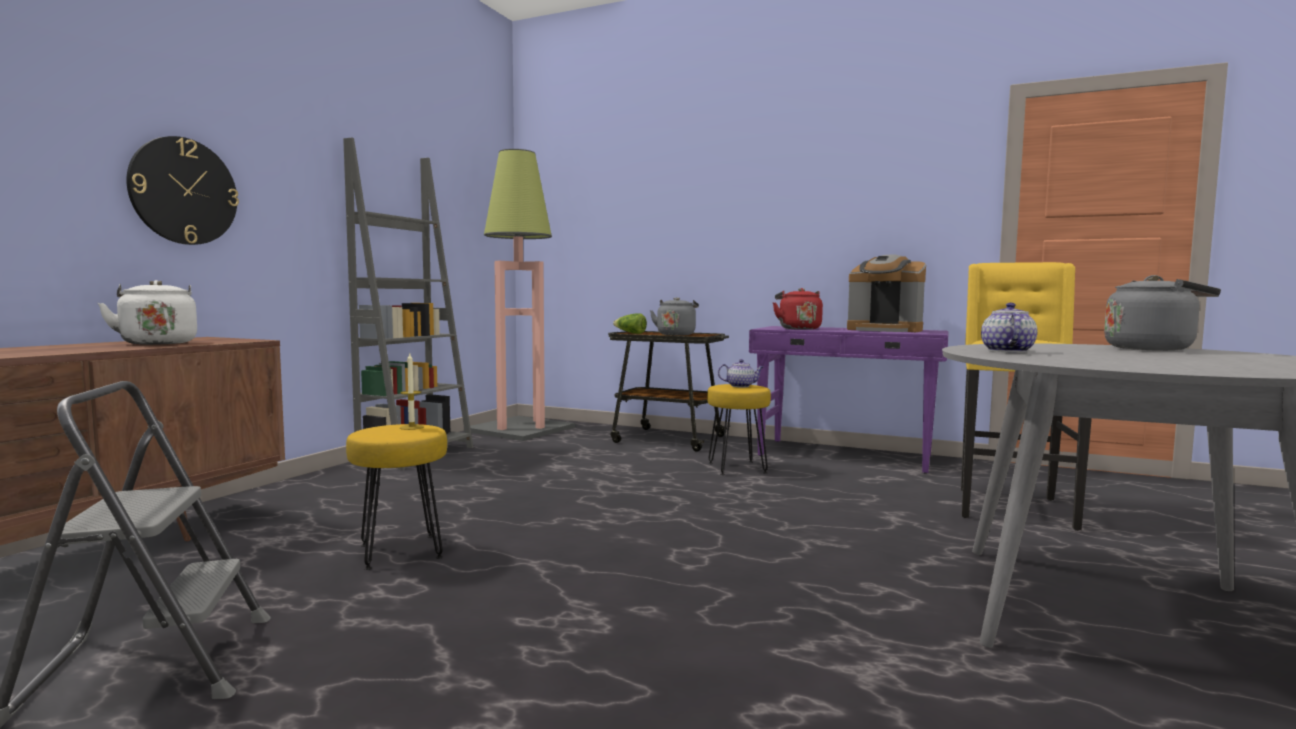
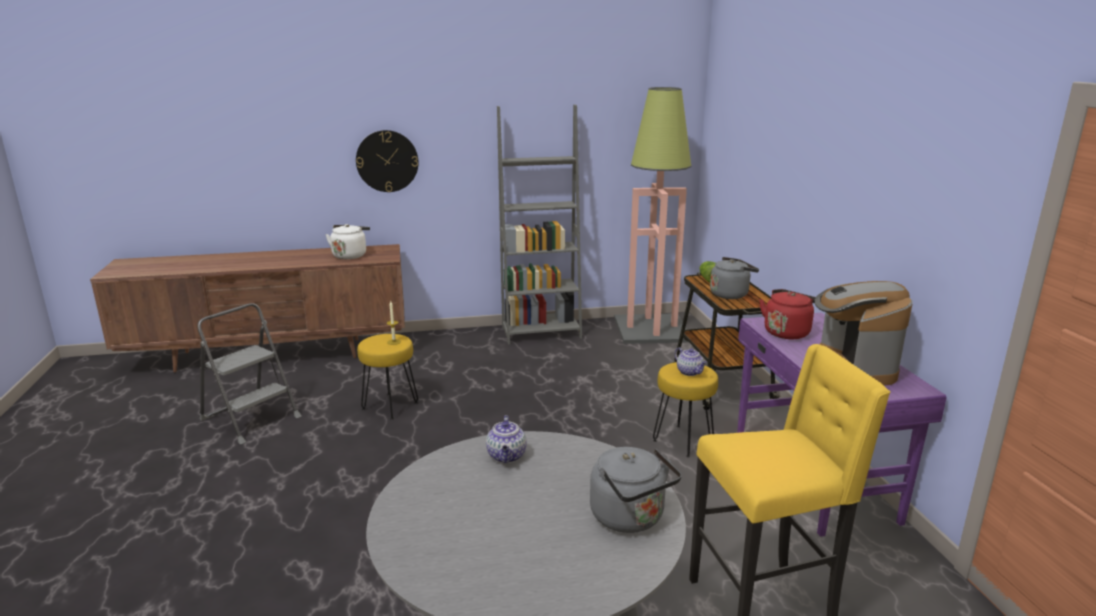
camera: 55 degrees right, 15 degrees up
(1006, 351) = (507, 456): teapot -> teapot turned 105 degrees clockwise

